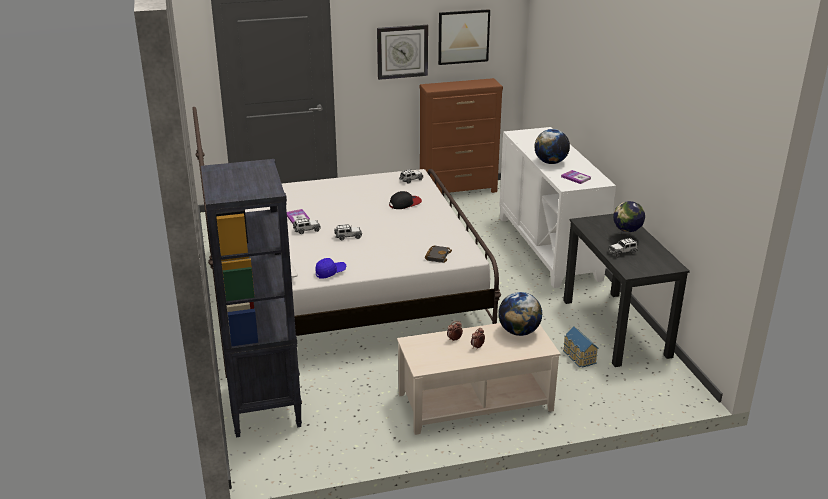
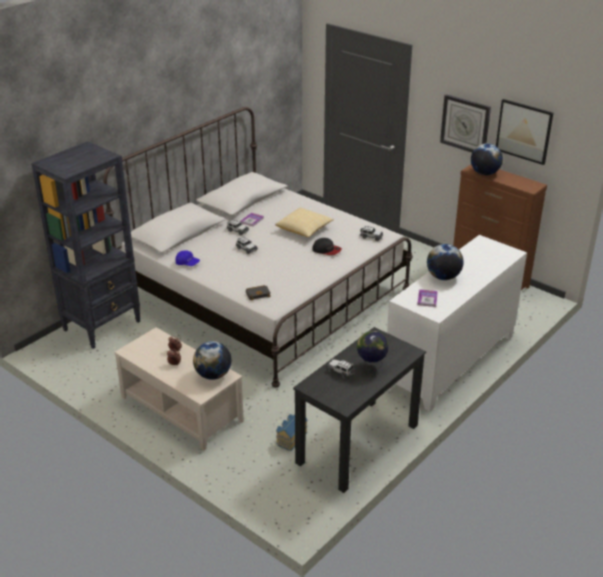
camera: 55 degrees right, 5 degrees up
(354, 201) = (304, 230): none -> pillow
(445, 87) = (484, 173): none -> globe

